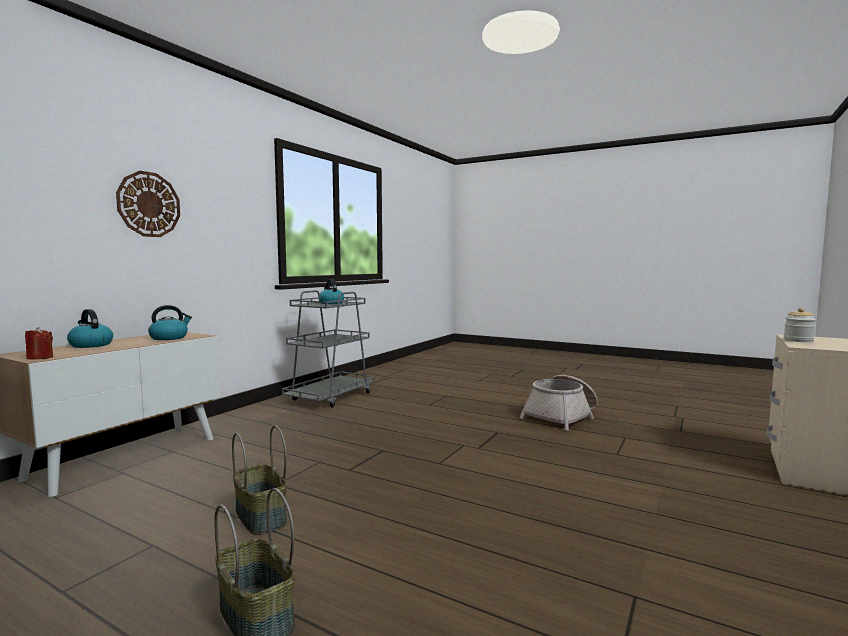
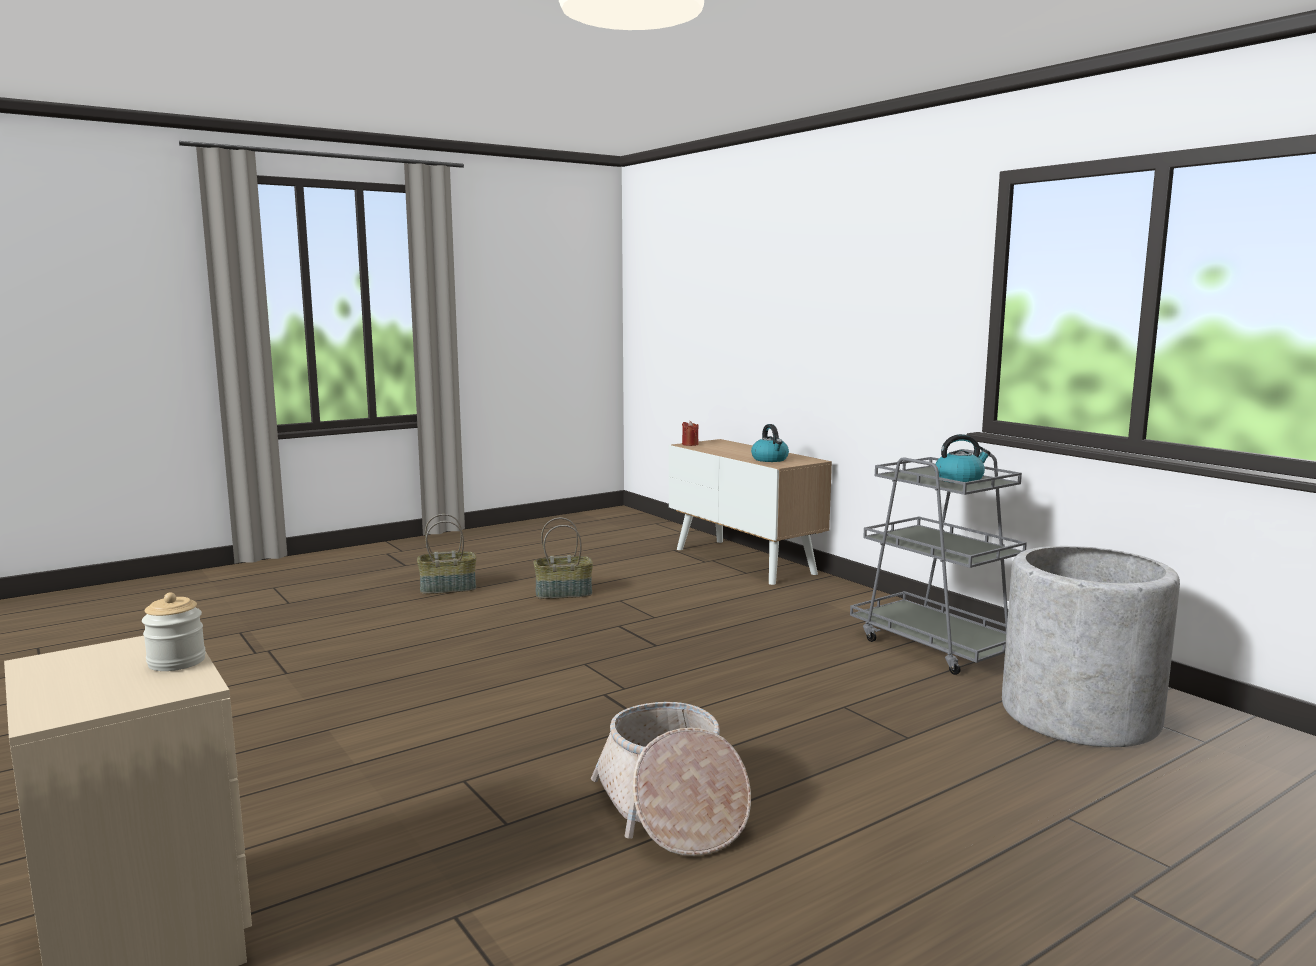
camera: 115 degrees right, 5 degrees up
(90, 345) = (745, 448): kettle -> none
(149, 204) = (824, 311): wall clock -> none
(396, 379) = (1080, 715): none -> grey planter

